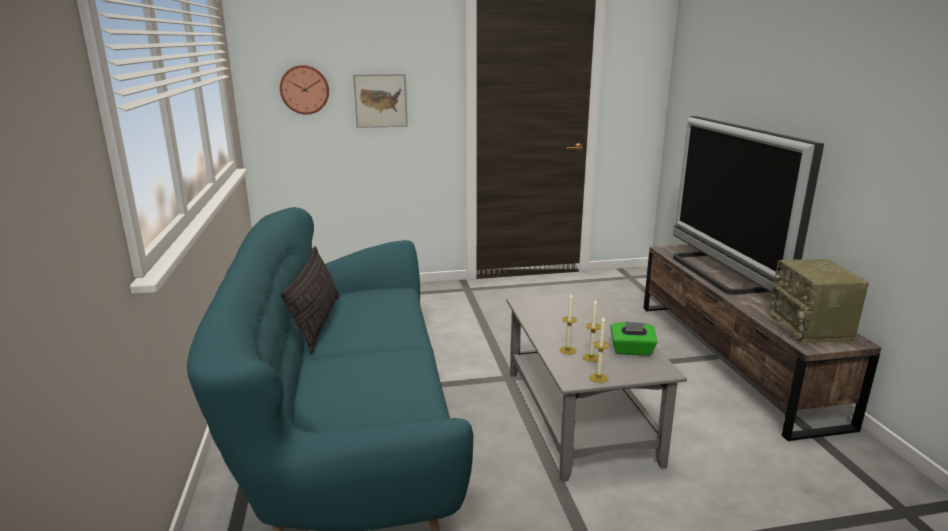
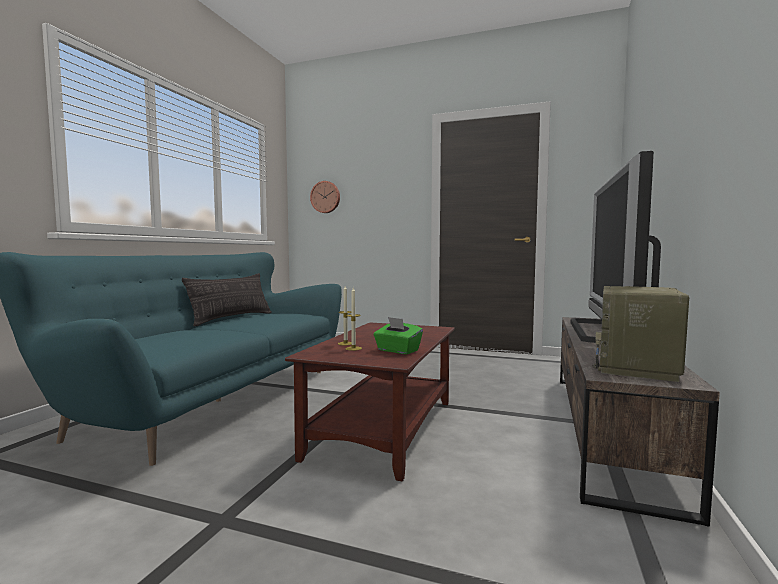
camera: 30 degrees right, 15 degrees down
(380, 100) = (372, 203): picture -> none
(577, 414) = (384, 427): grey coffee table -> brown coffee table
(598, 378) = (330, 356): candle -> none

